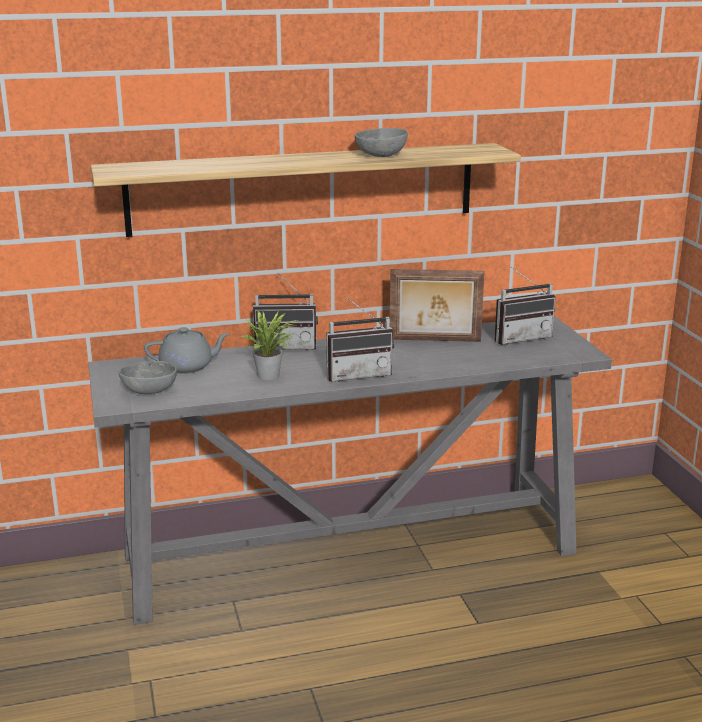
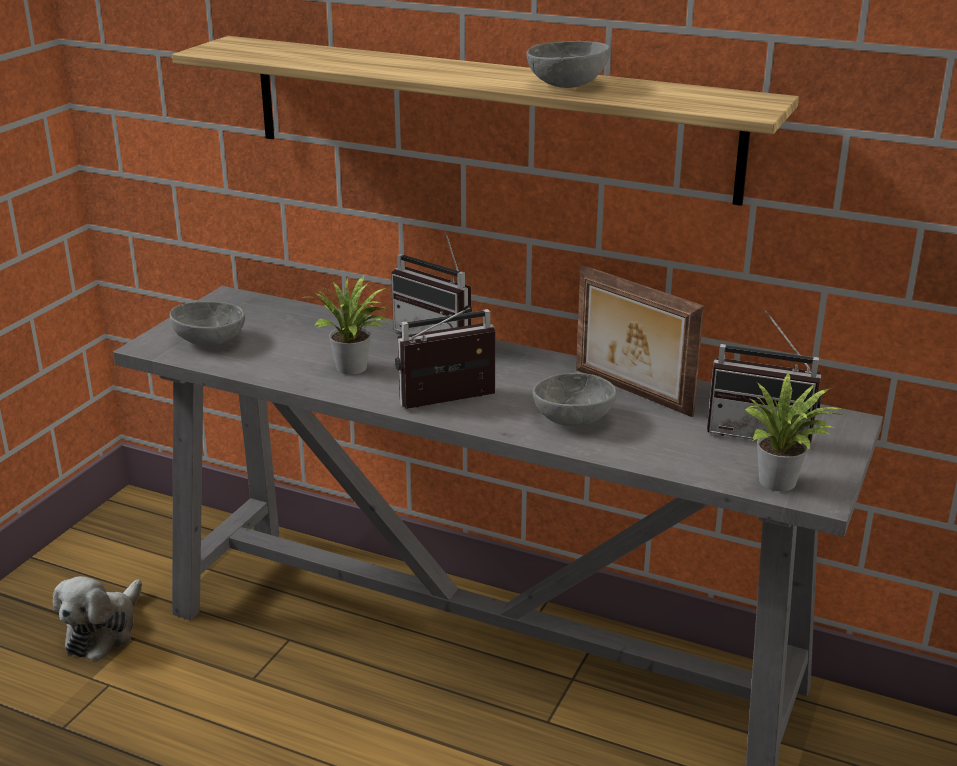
camera: 40 degrees right, 5 degrees up
(98, 656) = (103, 631): none -> plush toy
(188, 367) = (295, 325): grey teapot -> none
(358, 374) = (450, 404): radio -> radio turned 135 degrees clockwise
(429, 360) = (571, 418): none -> grey bowl
(565, 354) = (781, 483): none -> potted plant

